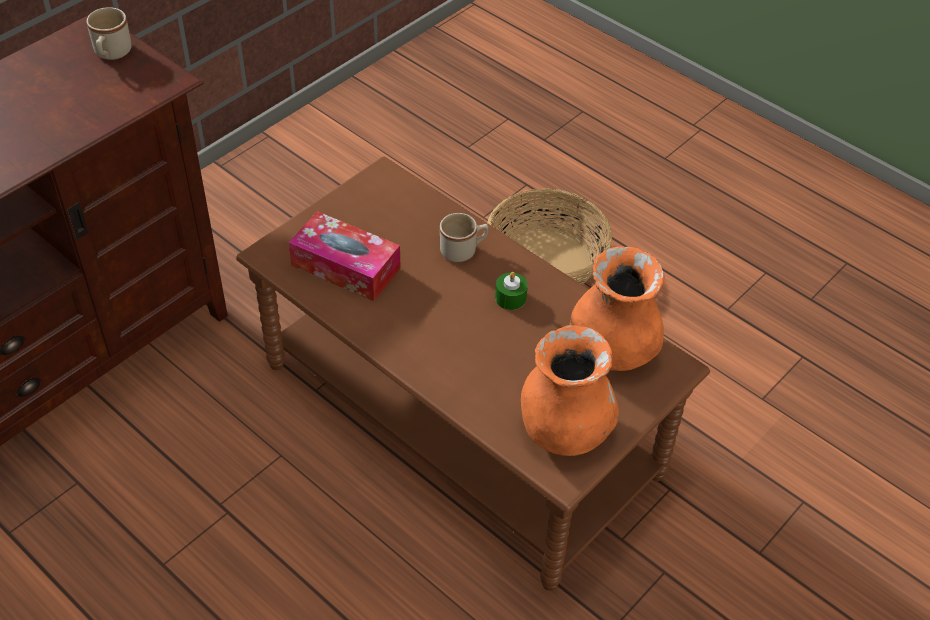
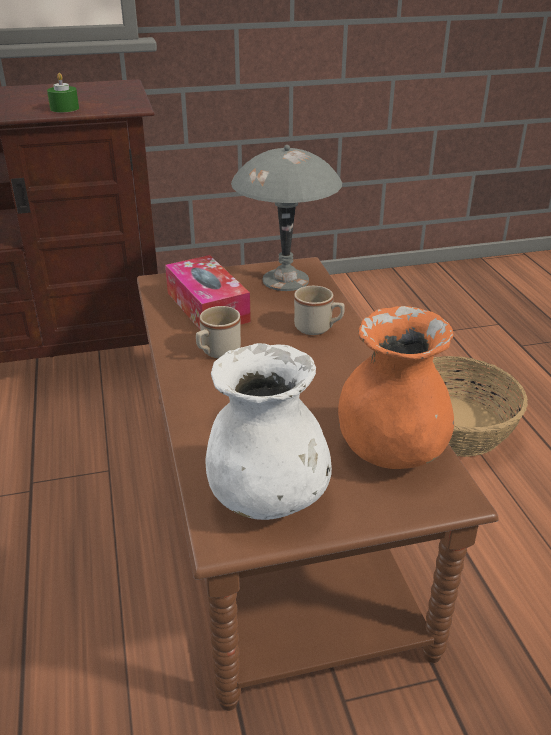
camera: 35 degrees right, 15 degrees down
(111, 54) = (115, 92): beige mug -> beige mug (217, 352)
(385, 201) = (286, 280): none -> grey table lamp
(510, 298) = (326, 373): green candle -> green candle (64, 108)
(564, 430) = (267, 497): orange vase -> white vase

